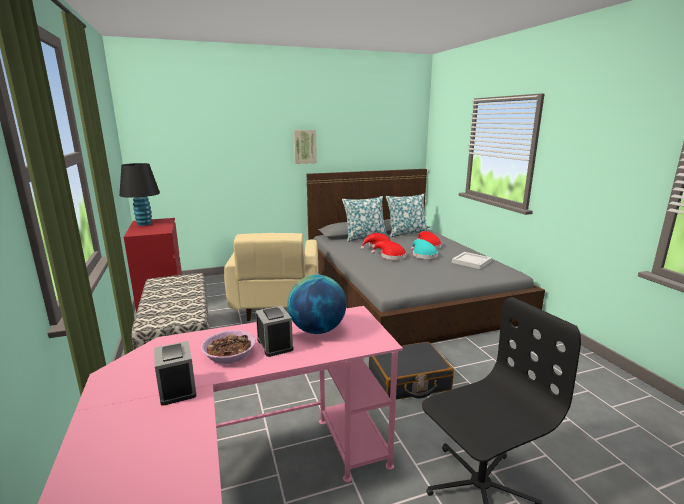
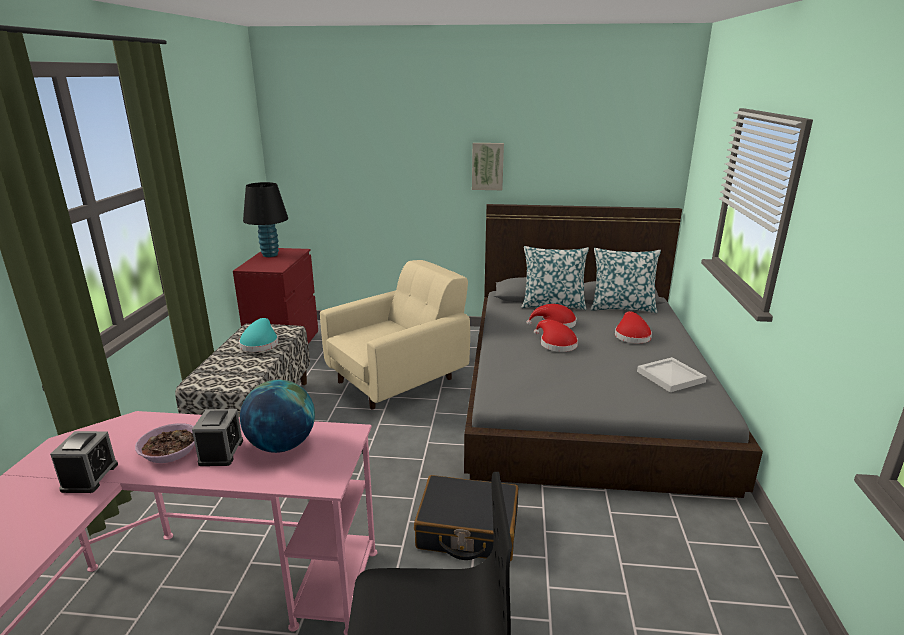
camera: 25 degrees right, 5 degrees up
(277, 305) = (399, 379): beige armchair -> beige armchair turned 150 degrees counterclockwise
(423, 255) = (605, 350): turquoise hat -> turquoise hat (260, 343)

